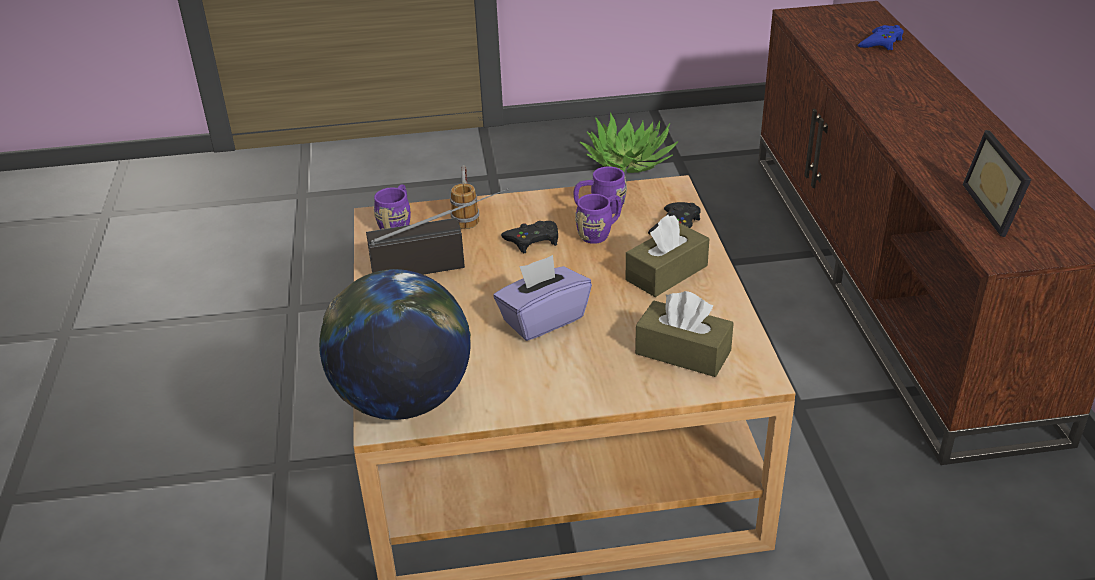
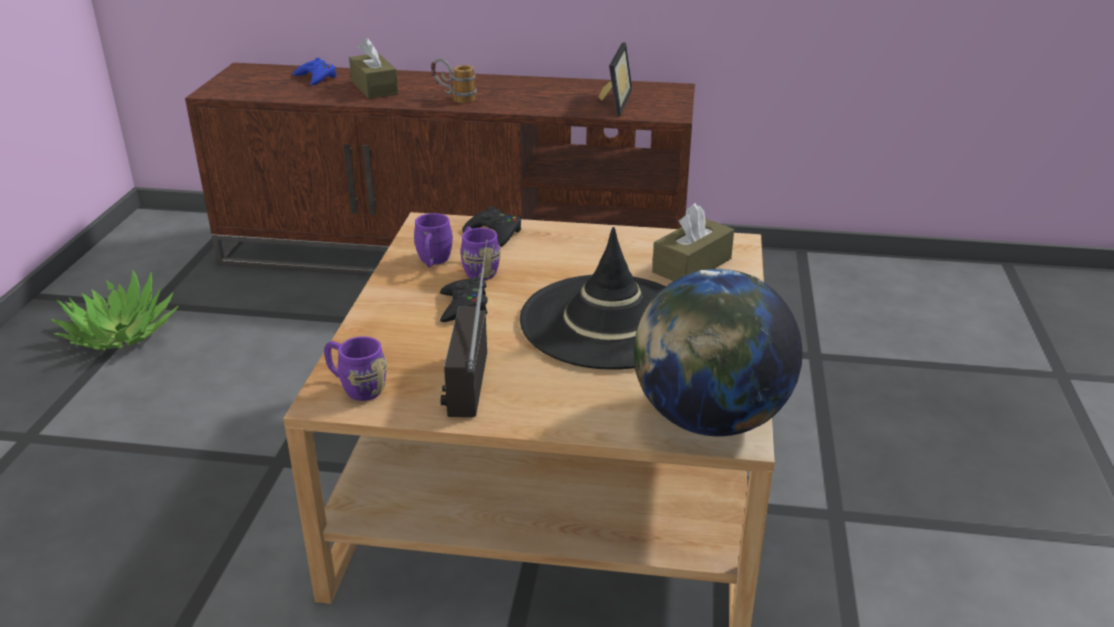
camera: 75 degrees left, 5 degrees down
(466, 215) = (376, 338): mug -> mug (454, 98)
(543, 319) = (608, 322): purple tissue box -> black hat
(666, 273) = (569, 251): brown tissue box -> brown tissue box (374, 88)
(998, 209) = (612, 102): picture frame -> picture frame turned 90 degrees counterclockwise

